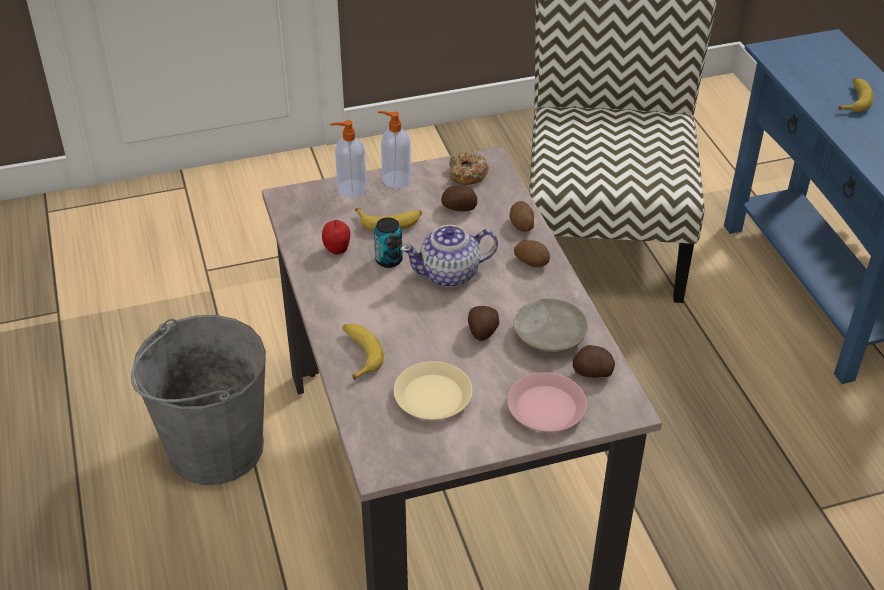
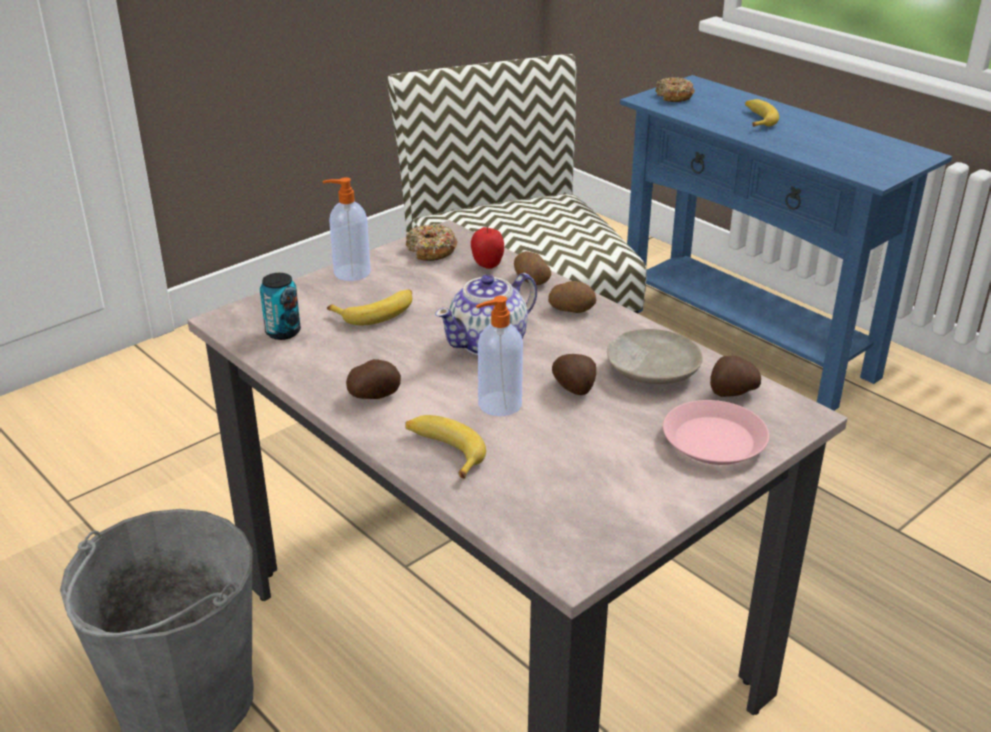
camera: 25 degrees left, 10 degrees down
(337, 250) = (331, 354): apple -> apple (487, 265)
(350, 188) = (302, 293): soap dispenser -> soap dispenser (498, 405)
(388, 260) = (404, 348): can -> can (283, 332)
(432, 397) = (572, 469): beige plate -> none
(459, 208) = (448, 281): potato -> potato (374, 395)
(798, 53) = (674, 96): none -> donut

